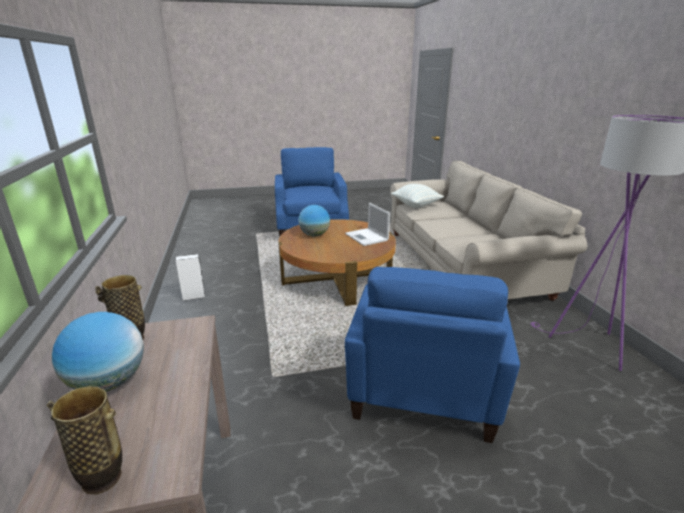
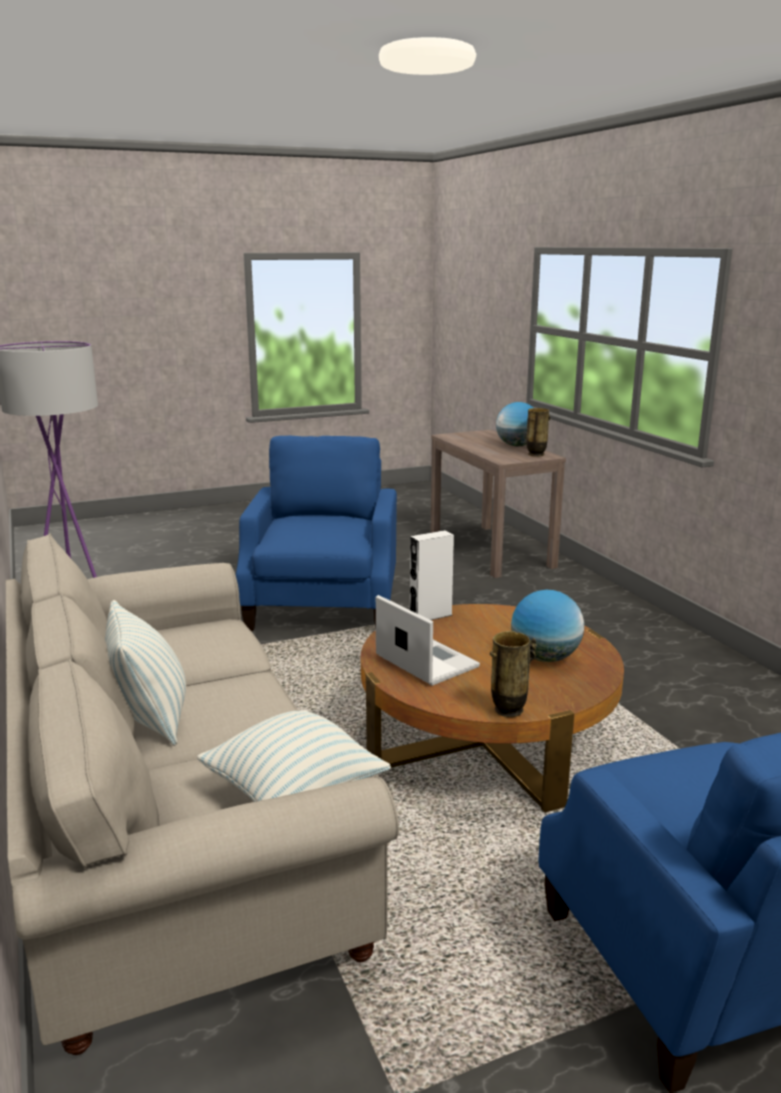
camera: 170 degrees right, 5 degrees down
(102, 478) = (473, 434): vase -> vase (509, 711)
(193, 297) = (712, 676): white speaker -> white speaker (430, 616)
(472, 224) = (150, 719): none -> pillow

